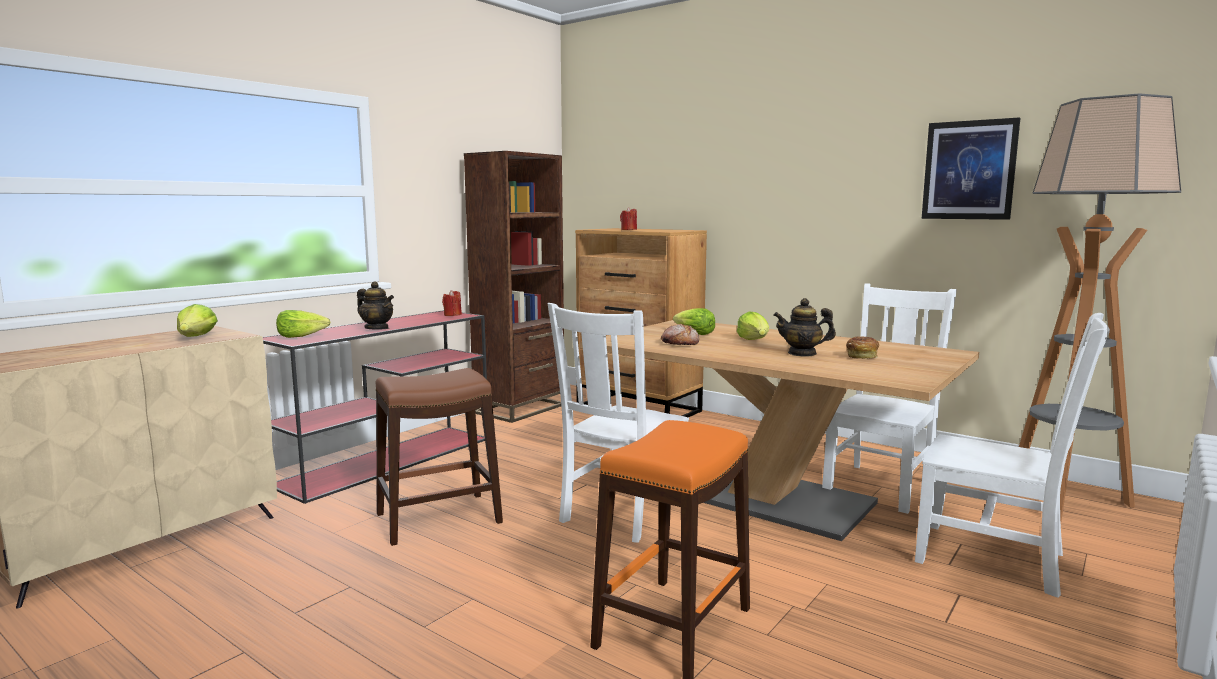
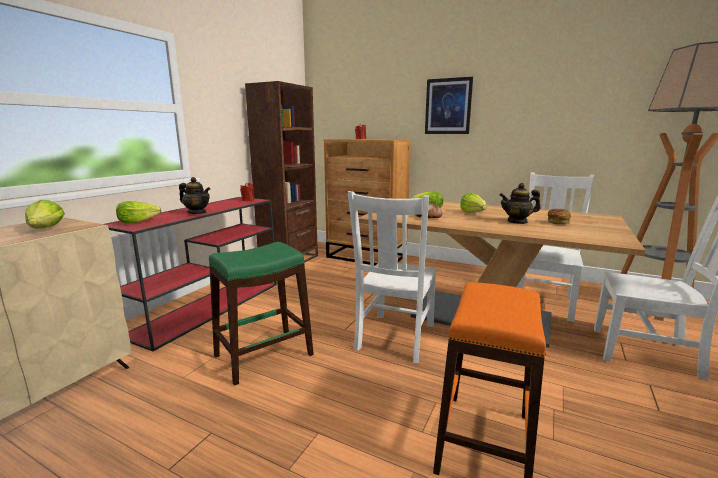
camera: 10 degrees left, 5 degrees up
(438, 518) = (263, 355): brown stool -> green stool
(969, 170) = (593, 97): picture -> picture (448, 106)

